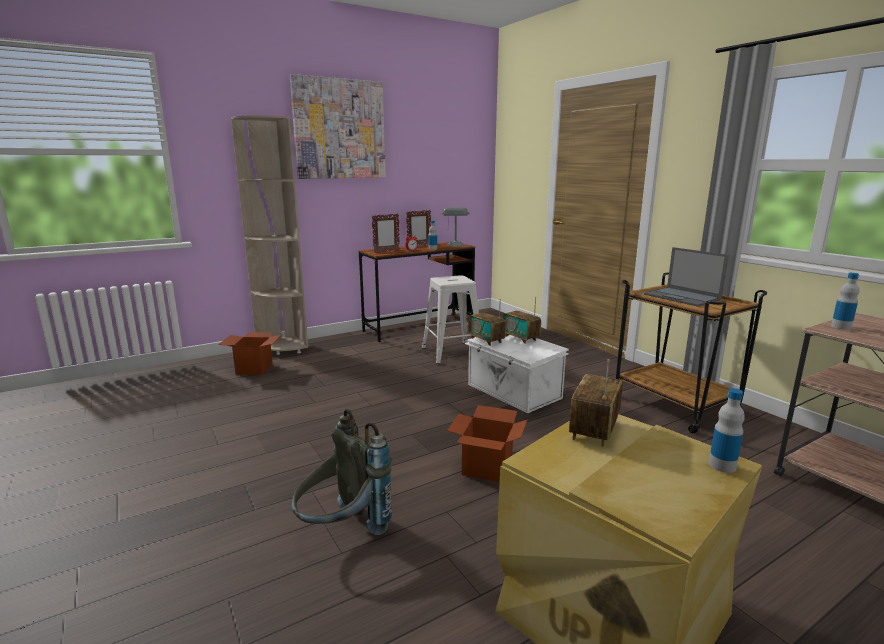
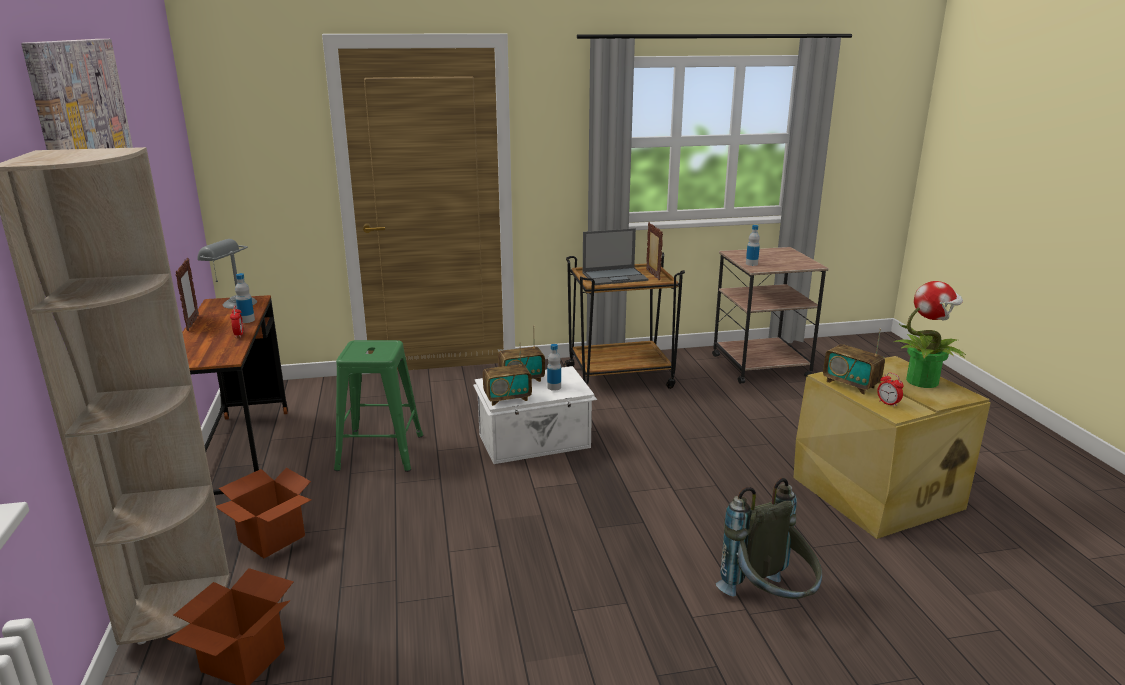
camera: 70 degrees left, 5 degrees up
(386, 251) = (210, 351): picture frame -> picture frame (652, 275)
(452, 353) = (380, 452): white stool -> green stool
(487, 467) = (687, 496): cardboard box -> cardboard box (272, 538)
(560, 456) = (888, 403): none -> alarm clock
(675, 483) = (923, 381): none -> potted plant
(722, 465) = (899, 364): bottle -> bottle (554, 387)

